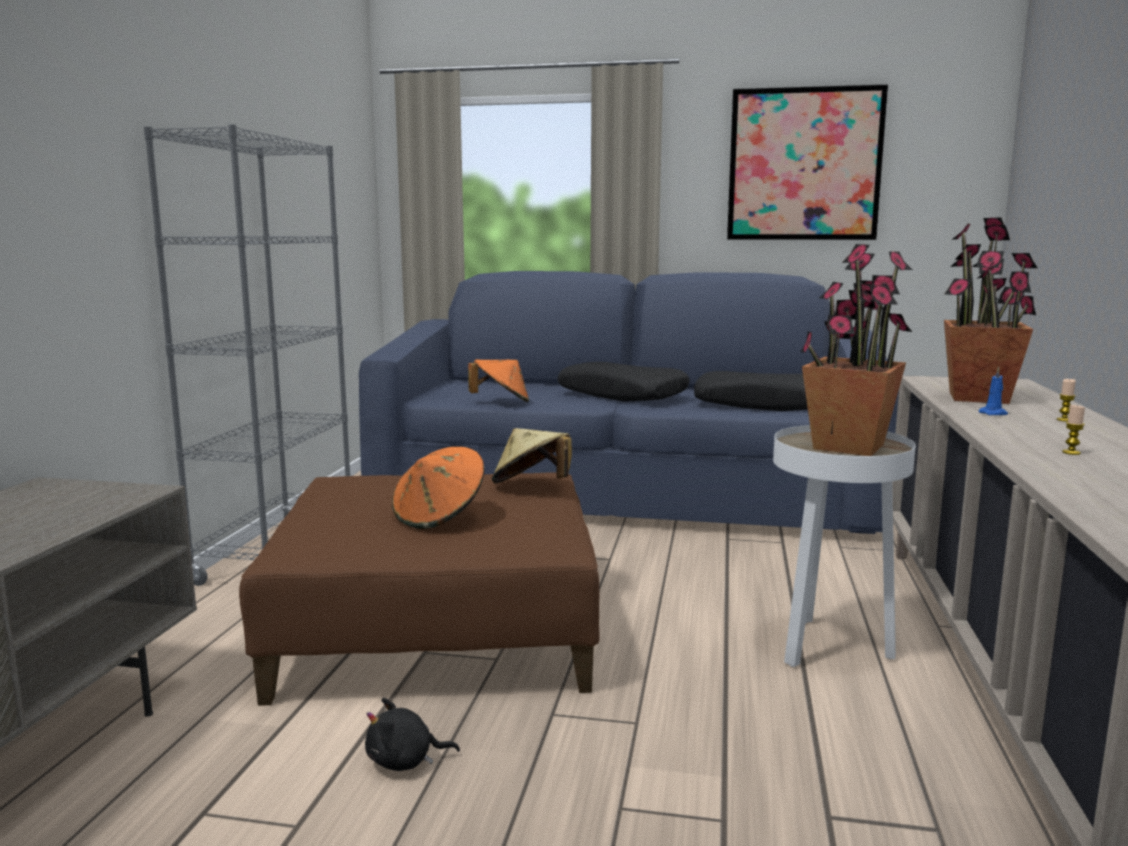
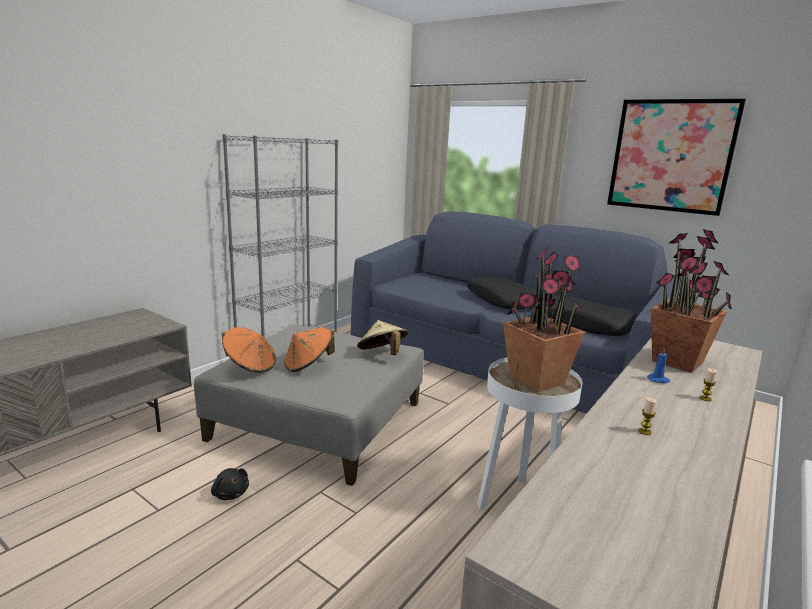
camera: 25 degrees right, 5 degrees up
(405, 761) = (230, 493): black plush toy -> black plush toy turned 150 degrees counterclockwise
(437, 626) = (318, 420): brown ottoman -> grey ottoman
(501, 402) = (425, 294): orange hat -> orange hat (250, 366)

